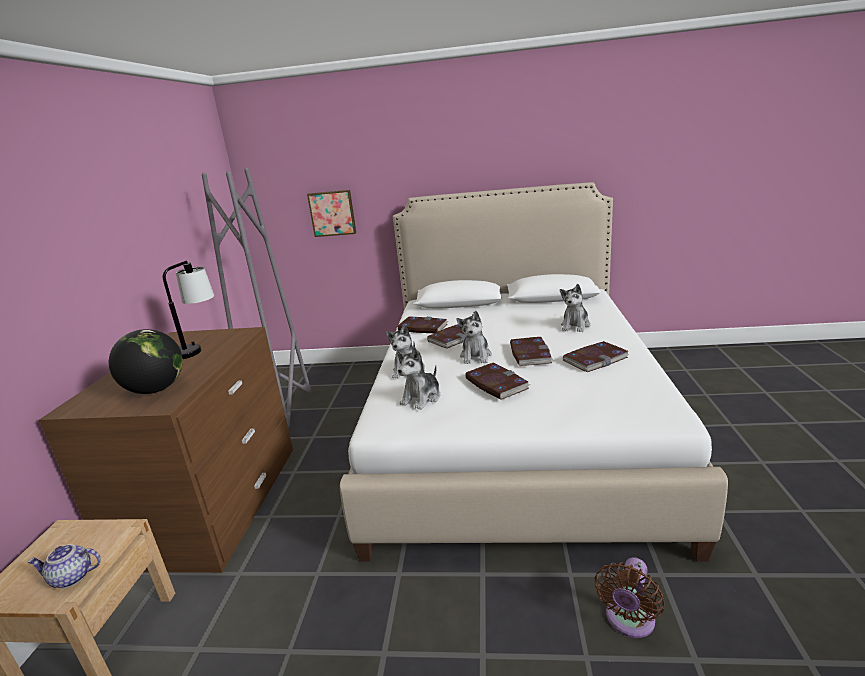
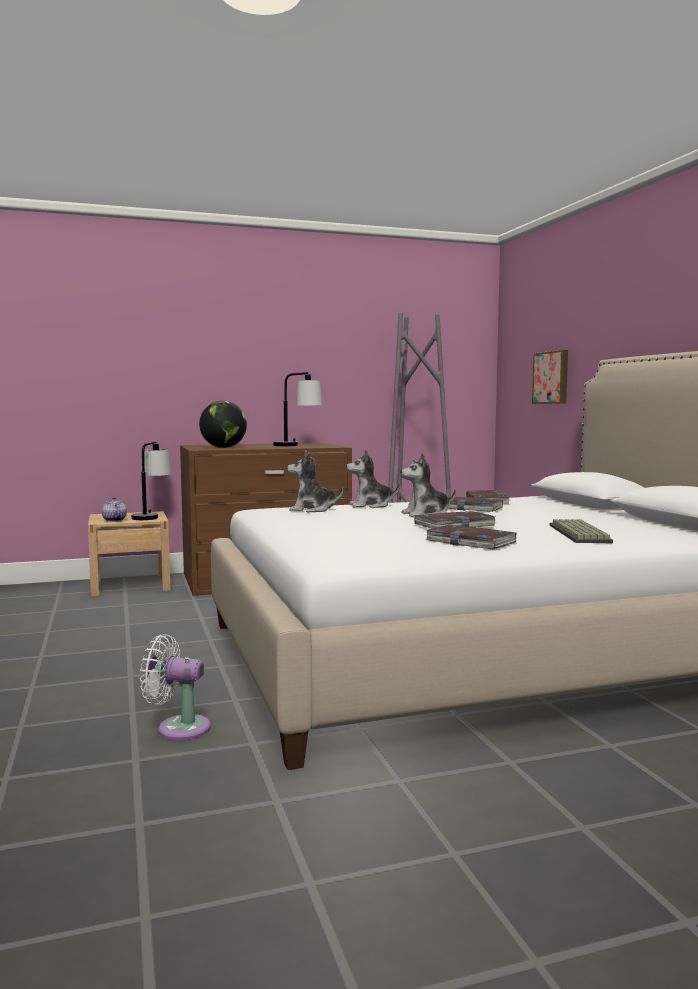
camera: 65 degrees right, 15 degrees down
(91, 534) = (151, 516): none -> table lamp
(496, 384) = (360, 520): book -> none
(575, 326) = (581, 533): plush toy -> keyboard
(628, 621) = (178, 728): brown fan -> white fan

